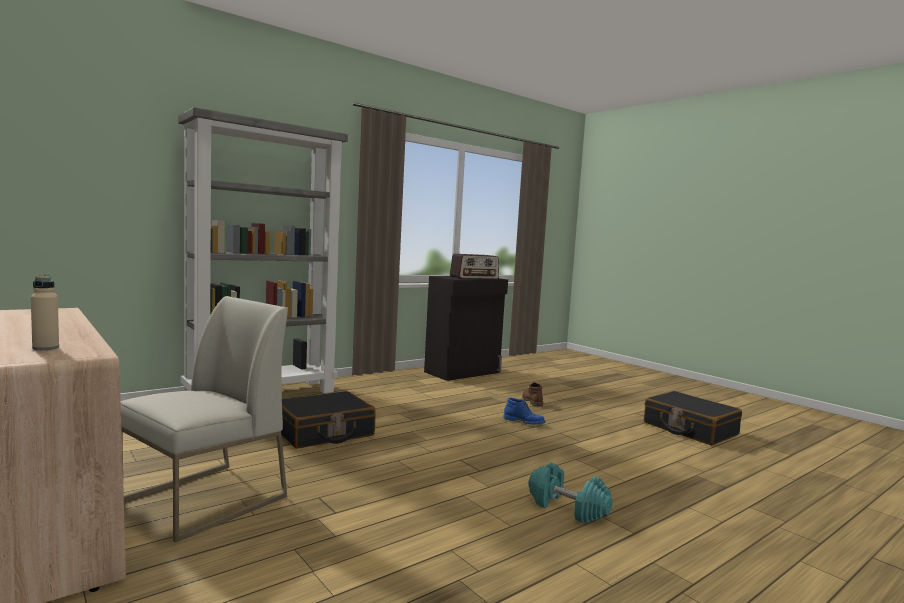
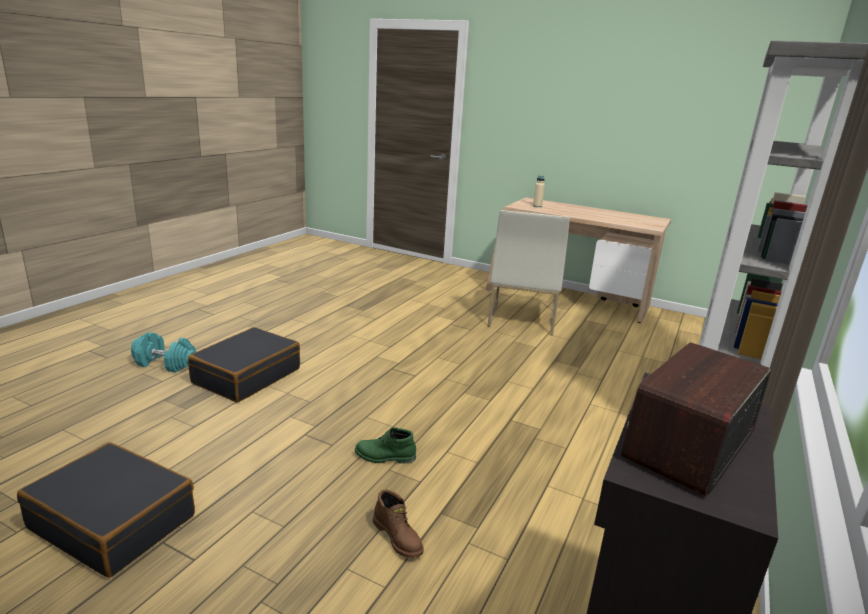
camera: 155 degrees right, 15 degrees up
(323, 432) = (554, 378): black suitcase -> black suitcase (246, 376)
(524, 422) = (384, 457): blue boot -> green boot
(567, 508) = (316, 351): turquoise dumbbell -> turquoise dumbbell (165, 363)

